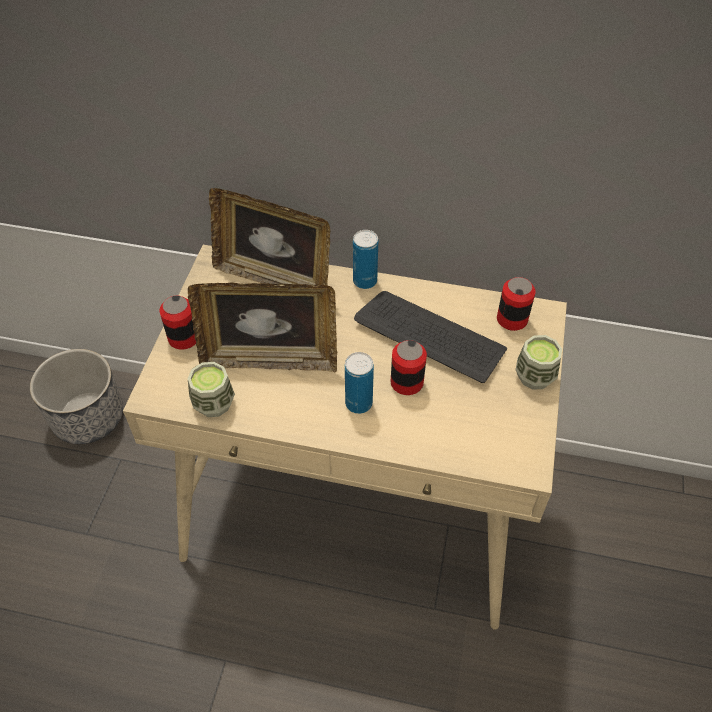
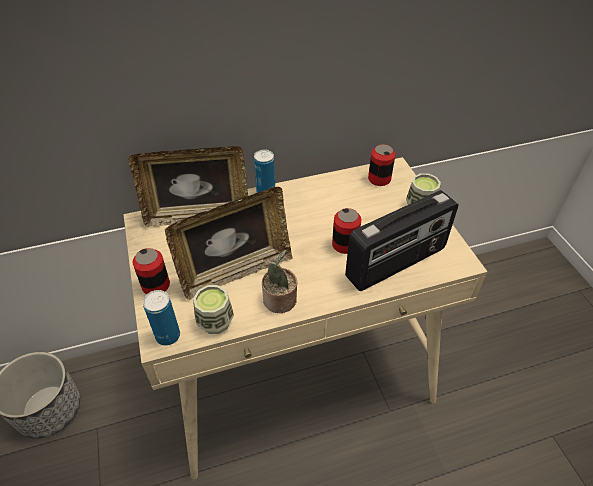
camera: 30 degrees left, 5 degrees down
(291, 413) = (280, 301): none -> potted plant
(358, 403) = (323, 272): can -> can (168, 336)
(430, 337) = (337, 210): keyboard -> none
(449, 432) = (397, 263): none -> radio

